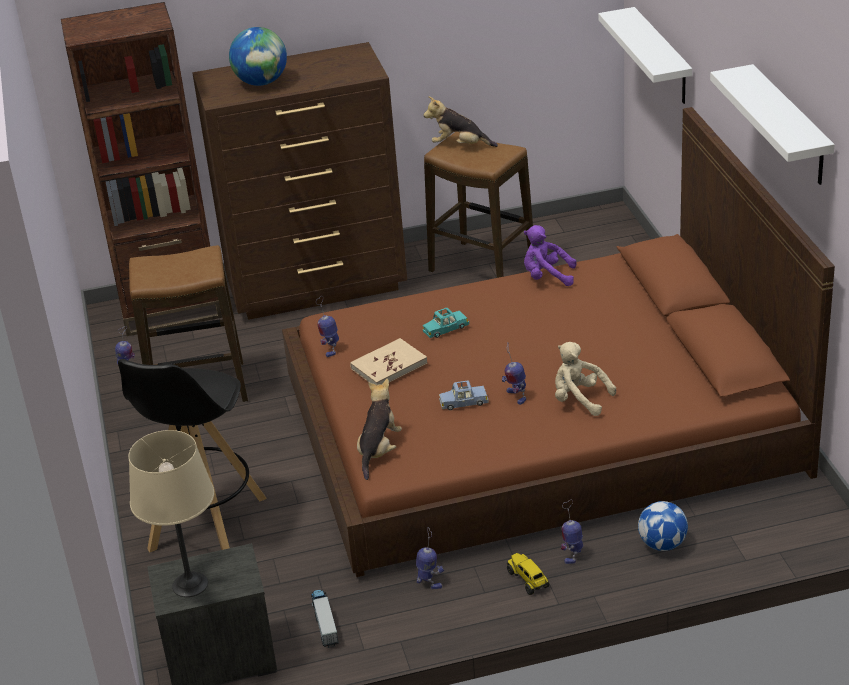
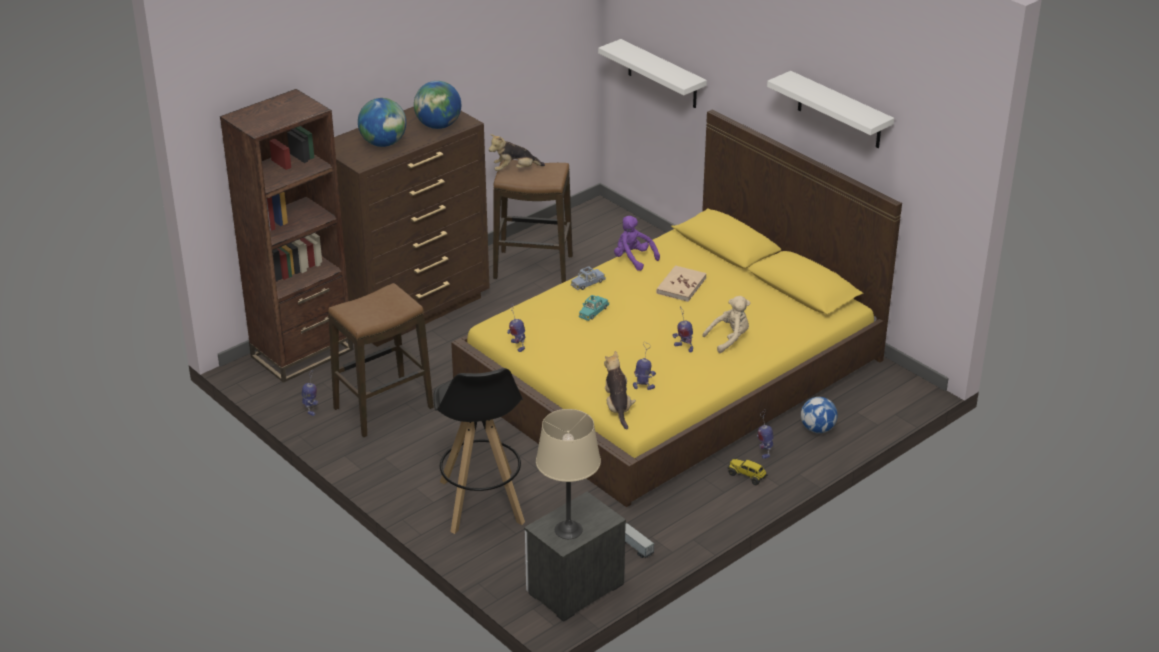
camera: 30 degrees left, 0 degrees up
(337, 73) = (438, 126): none -> globe
(388, 366) = (574, 347): beige book -> beige book (681, 286)
(429, 583) = (681, 497): toy robot -> toy robot (643, 387)
(463, 402) = (650, 360): blue toy car -> blue toy car (587, 283)
(540, 426) = (671, 372): brown bed -> yellow bed
(547, 277) = (633, 259): purple plush toy -> purple plush toy turned 60 degrees clockwise
(579, 399) = (729, 339): beige plush toy -> beige plush toy turned 150 degrees clockwise

